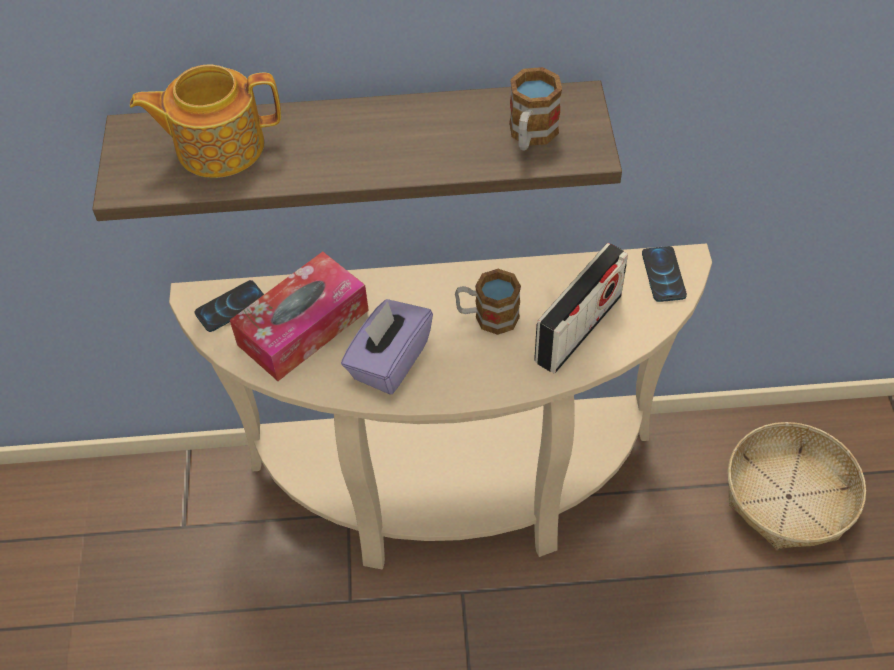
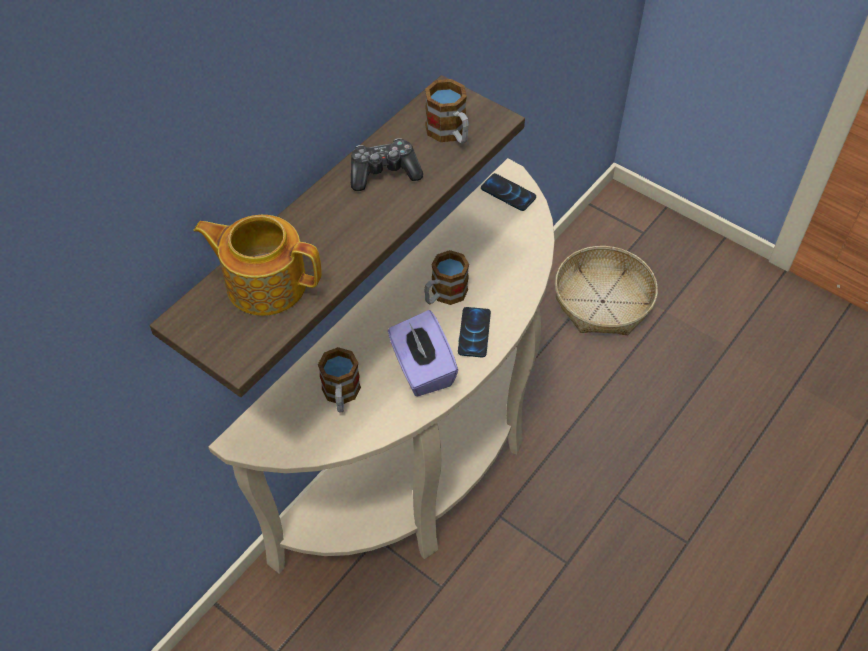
camera: 50 degrees left, 0 degrees up
(218, 146) = (265, 283): teapot -> teapot turned 75 degrees clockwise
(231, 307) = (274, 424): phone -> phone (474, 333)
(303, 327) = (341, 395): tissue box -> mug
(427, 128) = (384, 172): none -> game controller
(578, 329) = (502, 260): radio -> none

